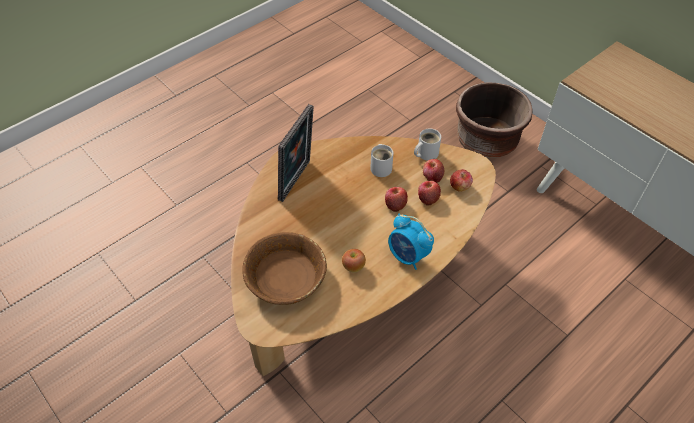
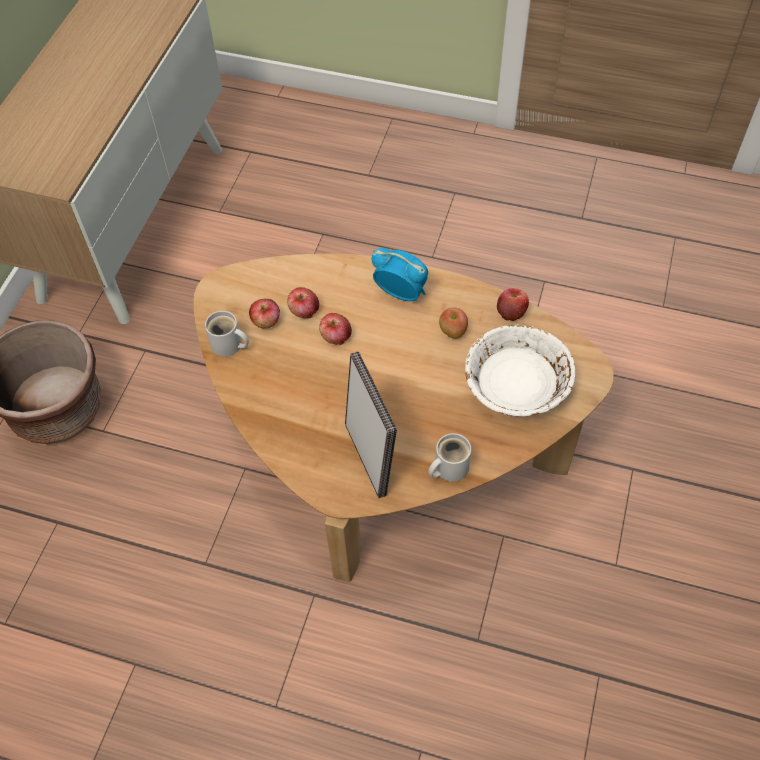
camera: 120 degrees left, 5 degrees up
(286, 278) = (517, 384): brown bowl -> white bowl
(297, 181) = (370, 457): picture frame -> picture frame turned 75 degrees clockwise
(381, 167) = (283, 379): white mug -> white mug (448, 467)
(408, 256) = (401, 292): alarm clock -> alarm clock turned 75 degrees counterclockwise
(460, 186) = (264, 290): apple -> apple (511, 312)

